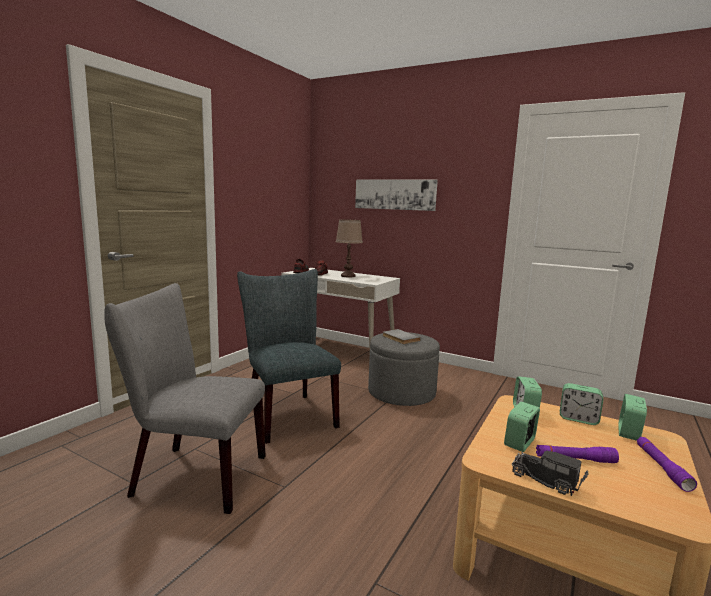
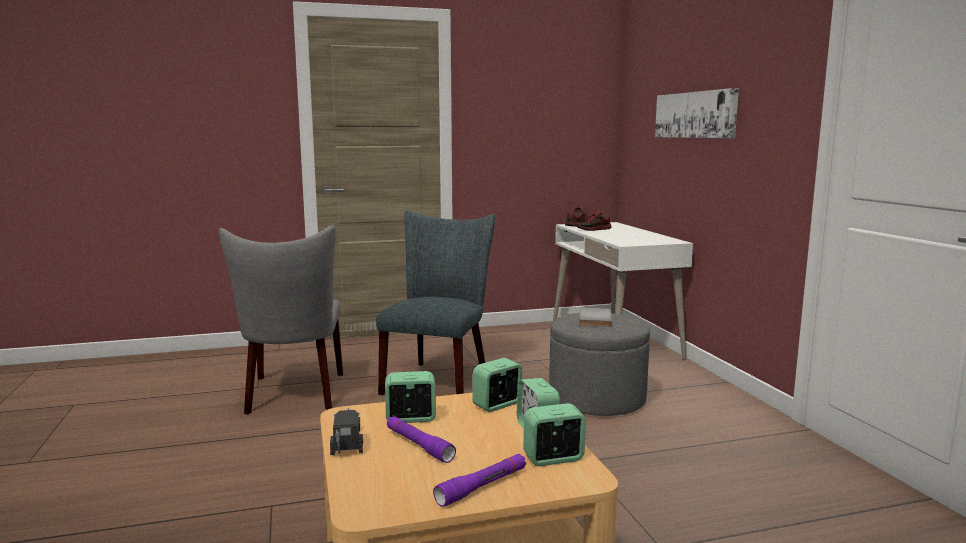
camera: 45 degrees right, 0 degrees up
(191, 475) = (294, 395): grey chair -> grey chair turned 150 degrees counterclockwise
(348, 276) = (623, 234): brown table lamp -> none

